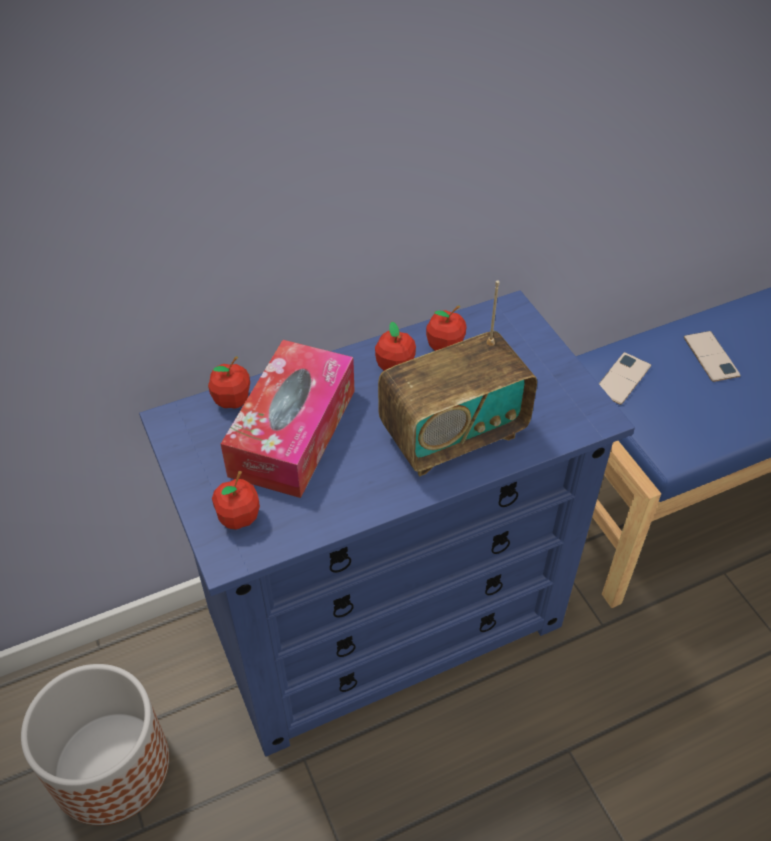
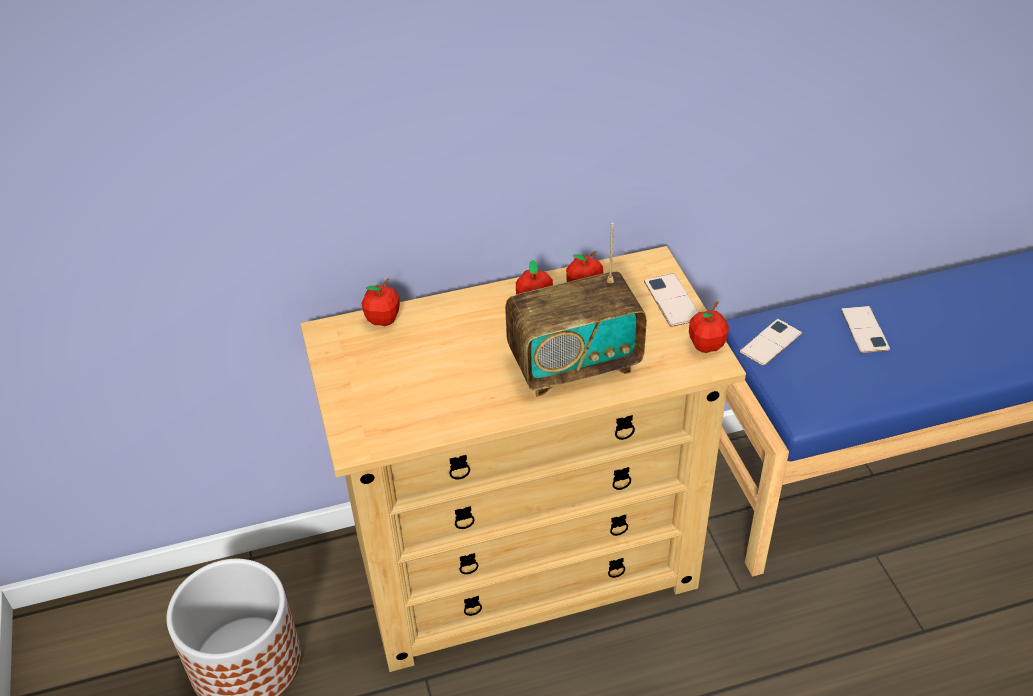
camera: 10 degrees right, 5 degrees down
(239, 518) = (370, 416): apple -> apple (706, 345)
(293, 432) = (431, 350): tissue box -> none
(386, 619) = (525, 562): blue dresser -> beige dresser
(540, 351) = (672, 300): none -> phone

